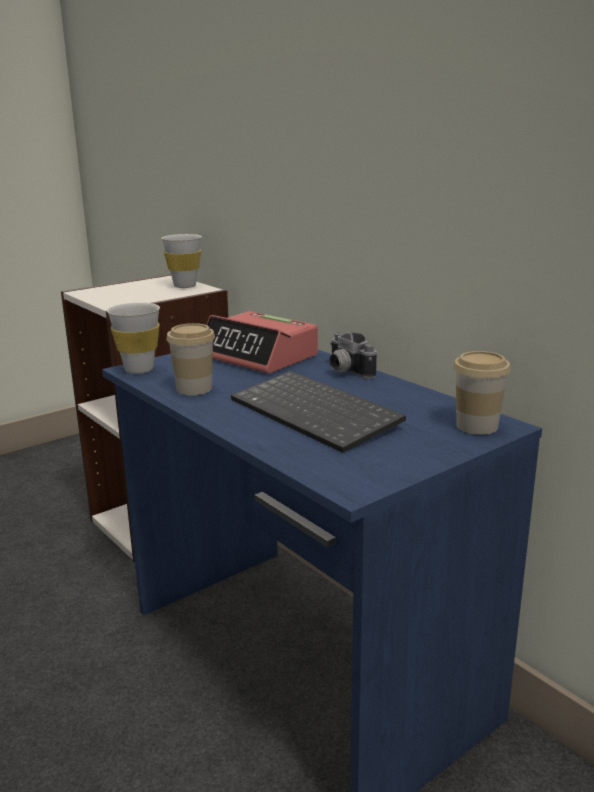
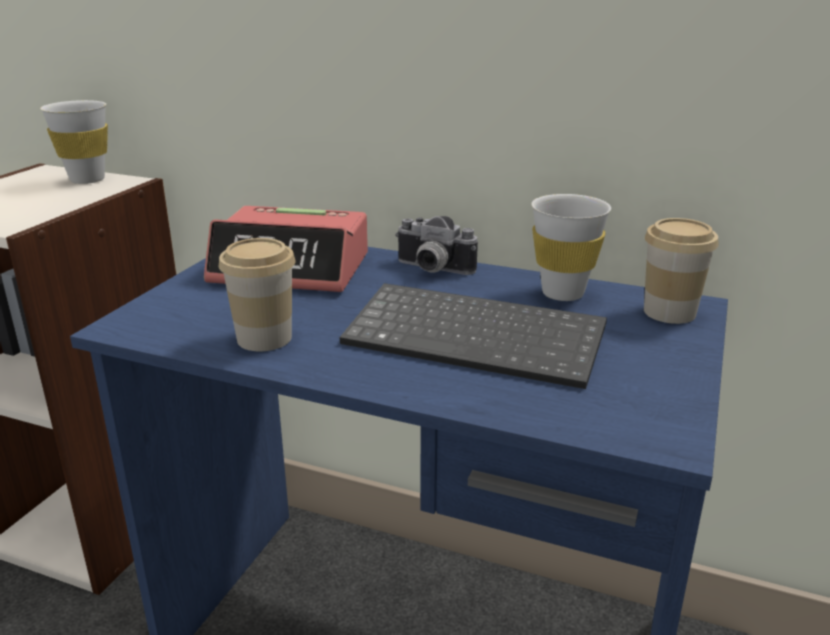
camera: 30 degrees left, 5 degrees up
(139, 369) = (137, 324): white cup -> white cup (562, 293)

